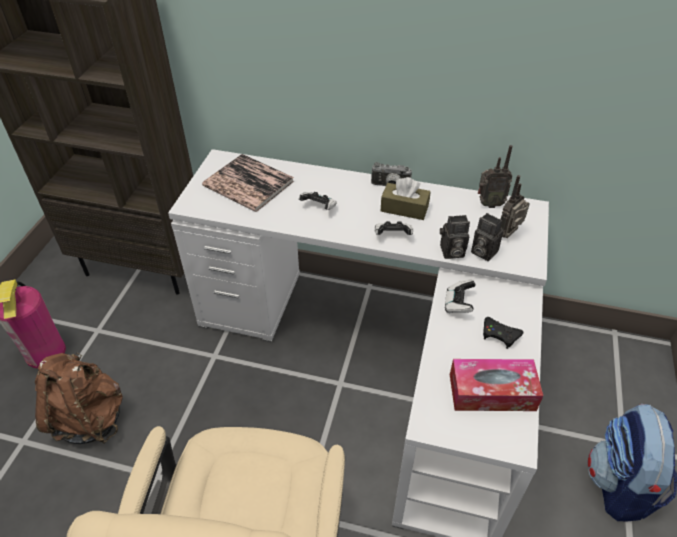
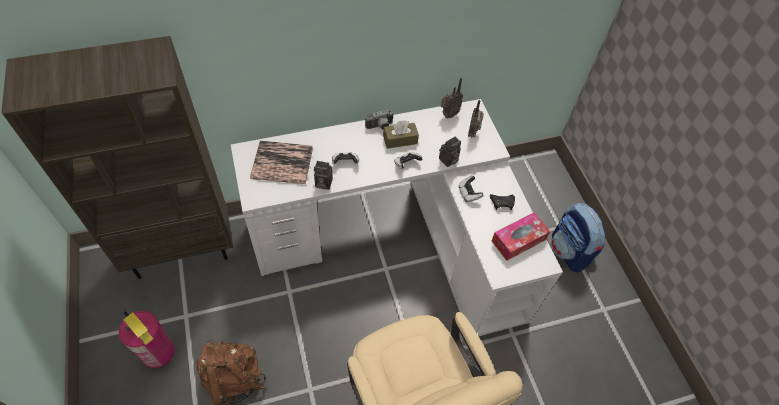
camera: 35 degrees left, 10 degrees up
(482, 252) = (465, 152): camera -> camera (322, 183)

